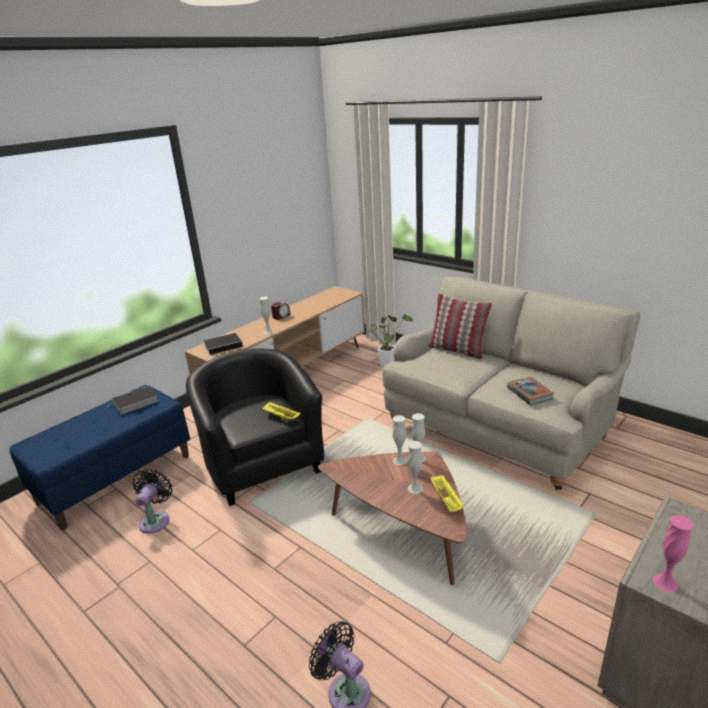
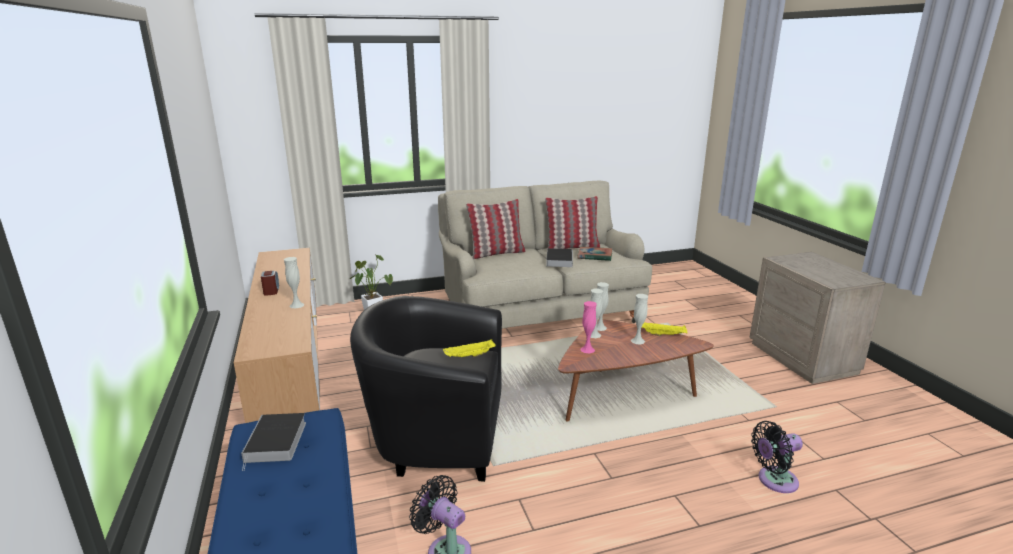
camera: 60 degrees left, 5 degrees down
(224, 346) = (277, 335): book -> book (559, 260)
(537, 374) = (571, 247): none -> pillow
(665, 582) = (836, 280): pink vase -> pink vase (587, 349)

